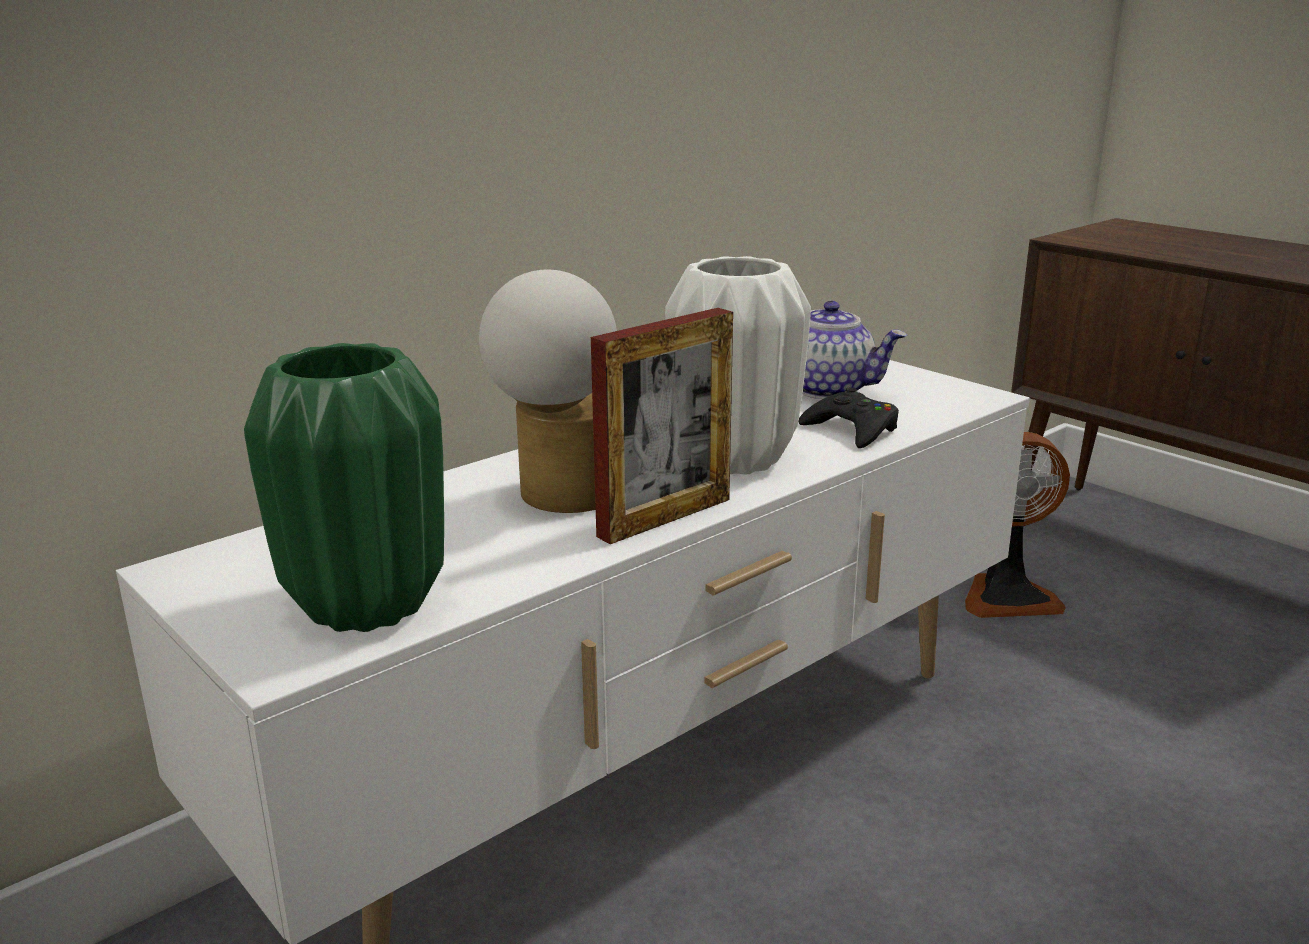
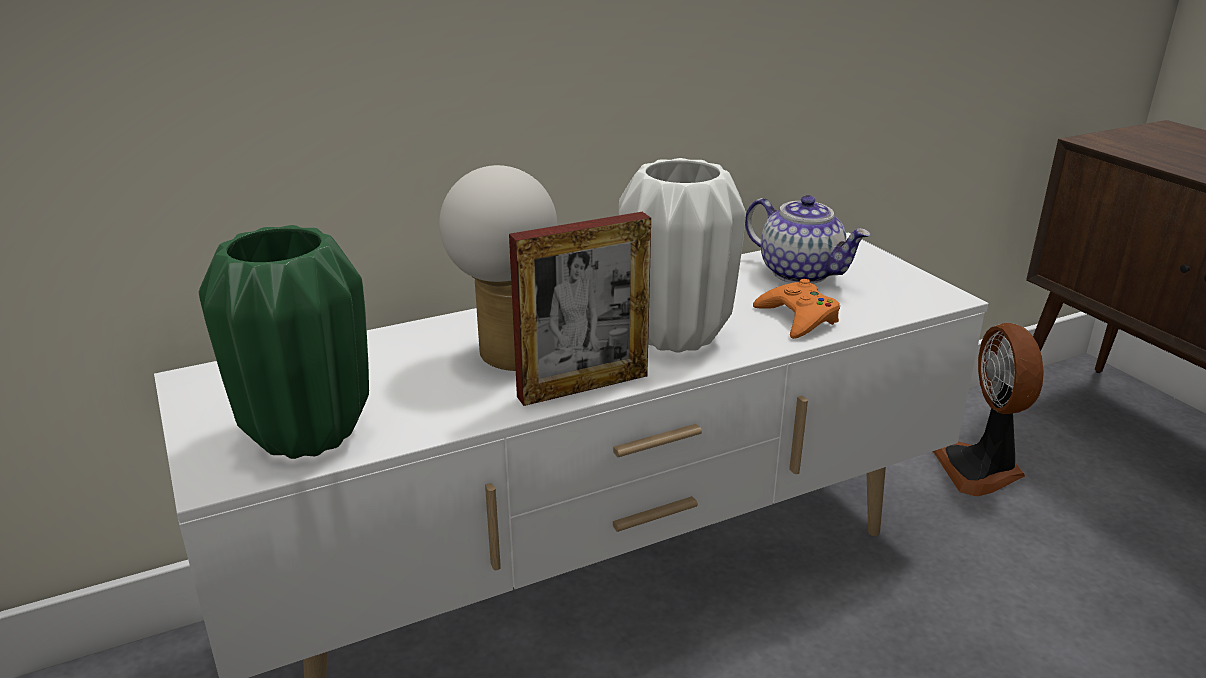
camera: 15 degrees right, 5 degrees up
(852, 429) = (798, 318): black game controller -> orange game controller
(1007, 596) = (981, 469): fan -> fan turned 75 degrees clockwise

